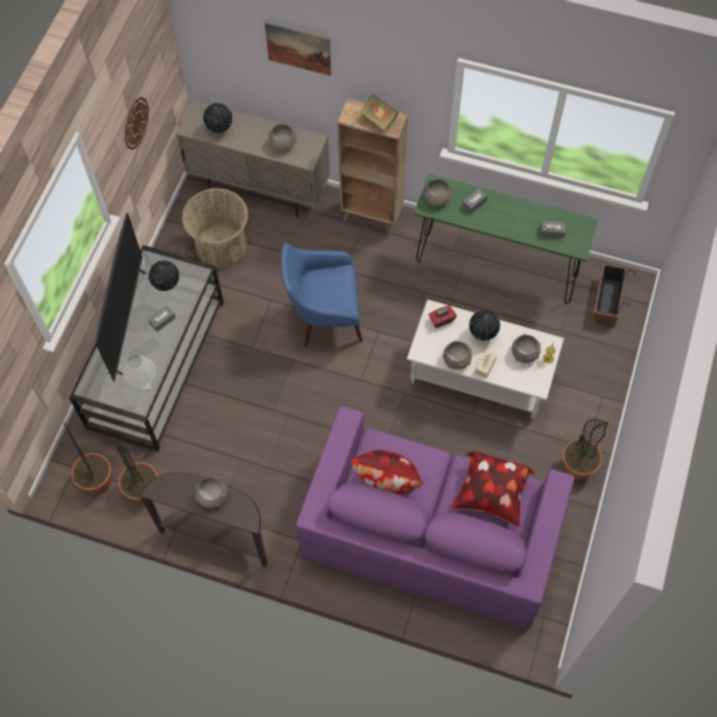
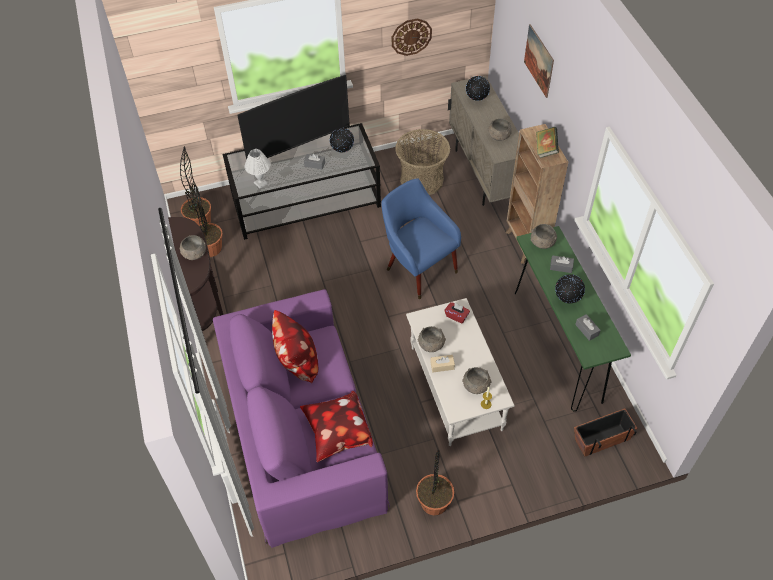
camera: 55 degrees right, 10 degrees down
(482, 334) = (468, 349): globe -> globe (567, 300)

